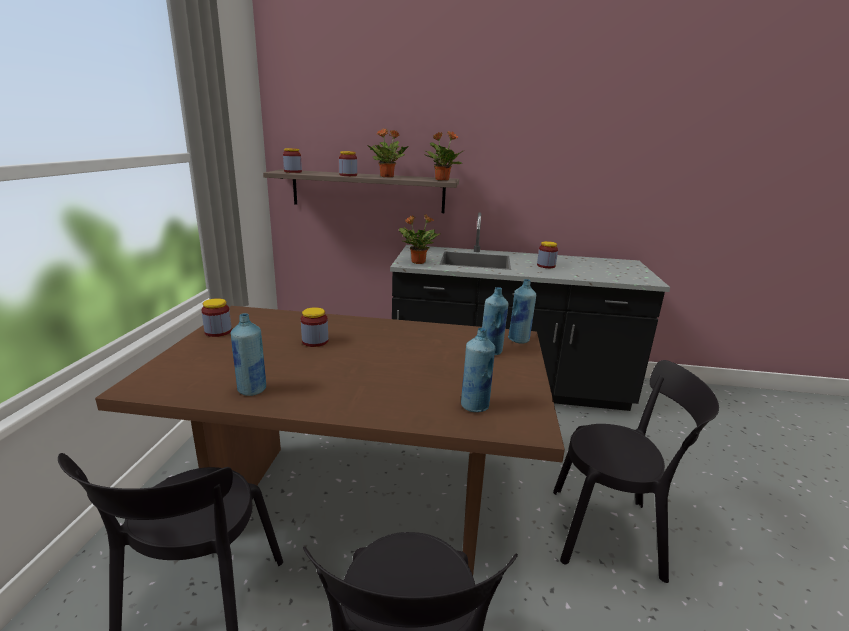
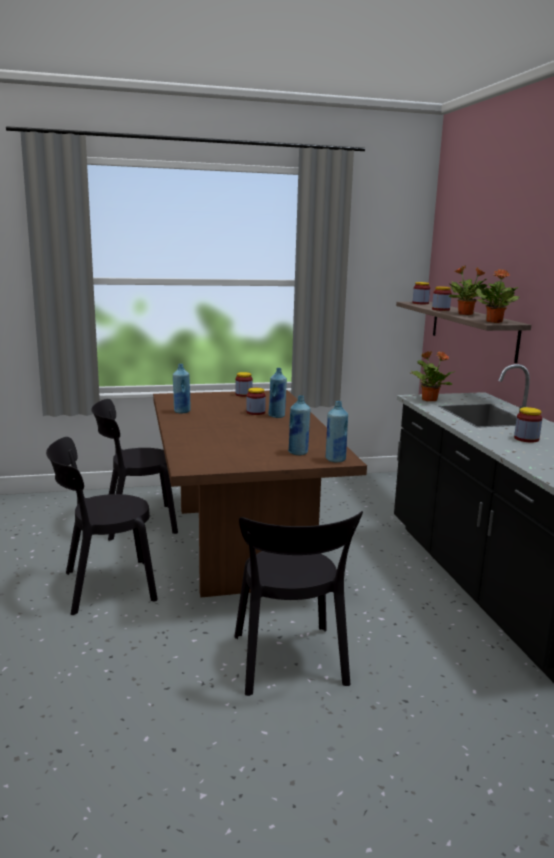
camera: 70 degrees right, 5 degrees down
(475, 406) = (205, 453): blue bottle -> blue bottle (277, 416)

